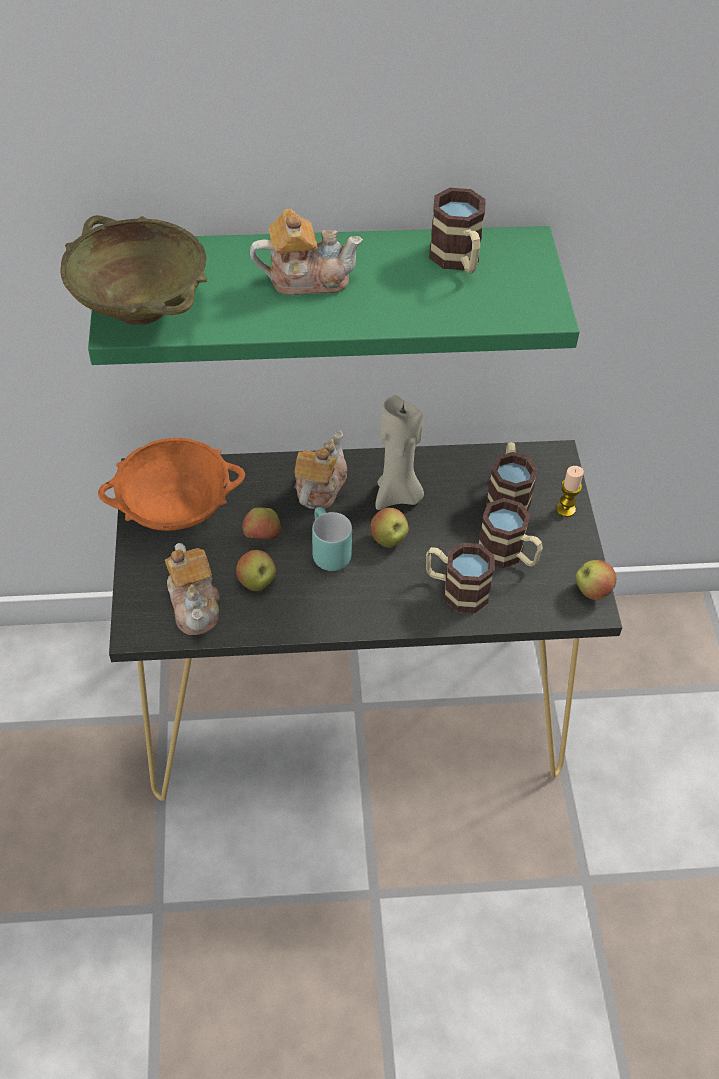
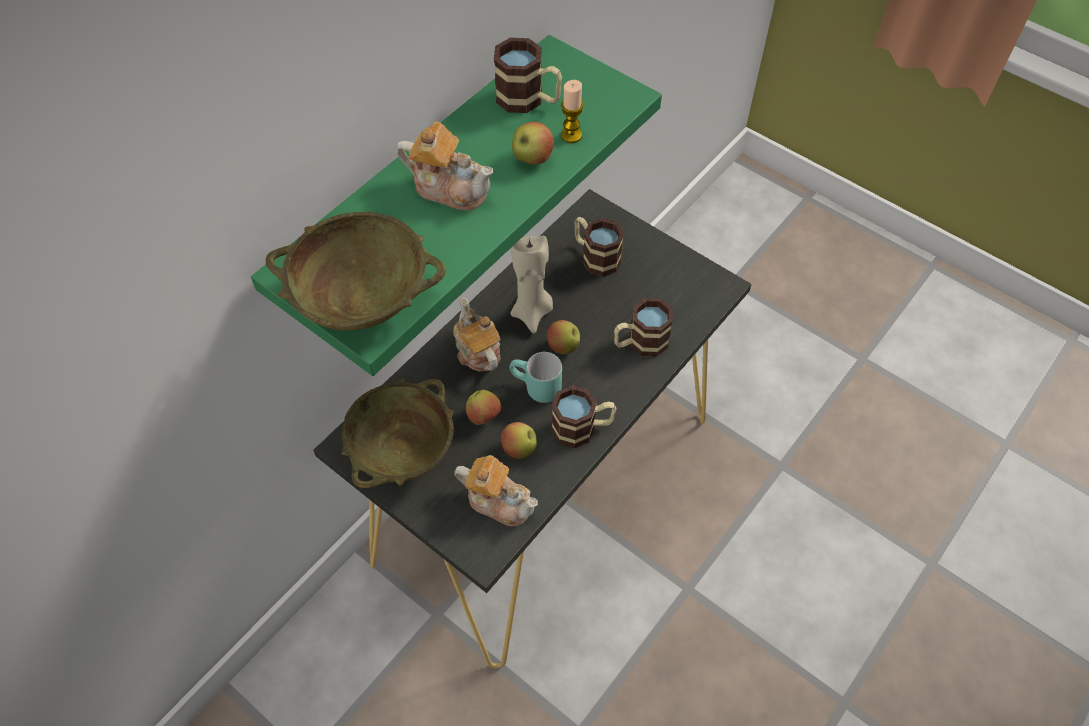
camera: 45 degrees left, 5 degrees up
(176, 511) = (403, 451): orange bowl -> beige bowl
(307, 278) = (449, 188): teapot -> teapot turned 75 degrees clockwise
(508, 555) = (642, 294): mug -> mug (582, 428)
(565, 509) = (638, 237): candle -> candle (571, 135)
(592, 591) = (711, 276): apple -> apple (532, 159)

